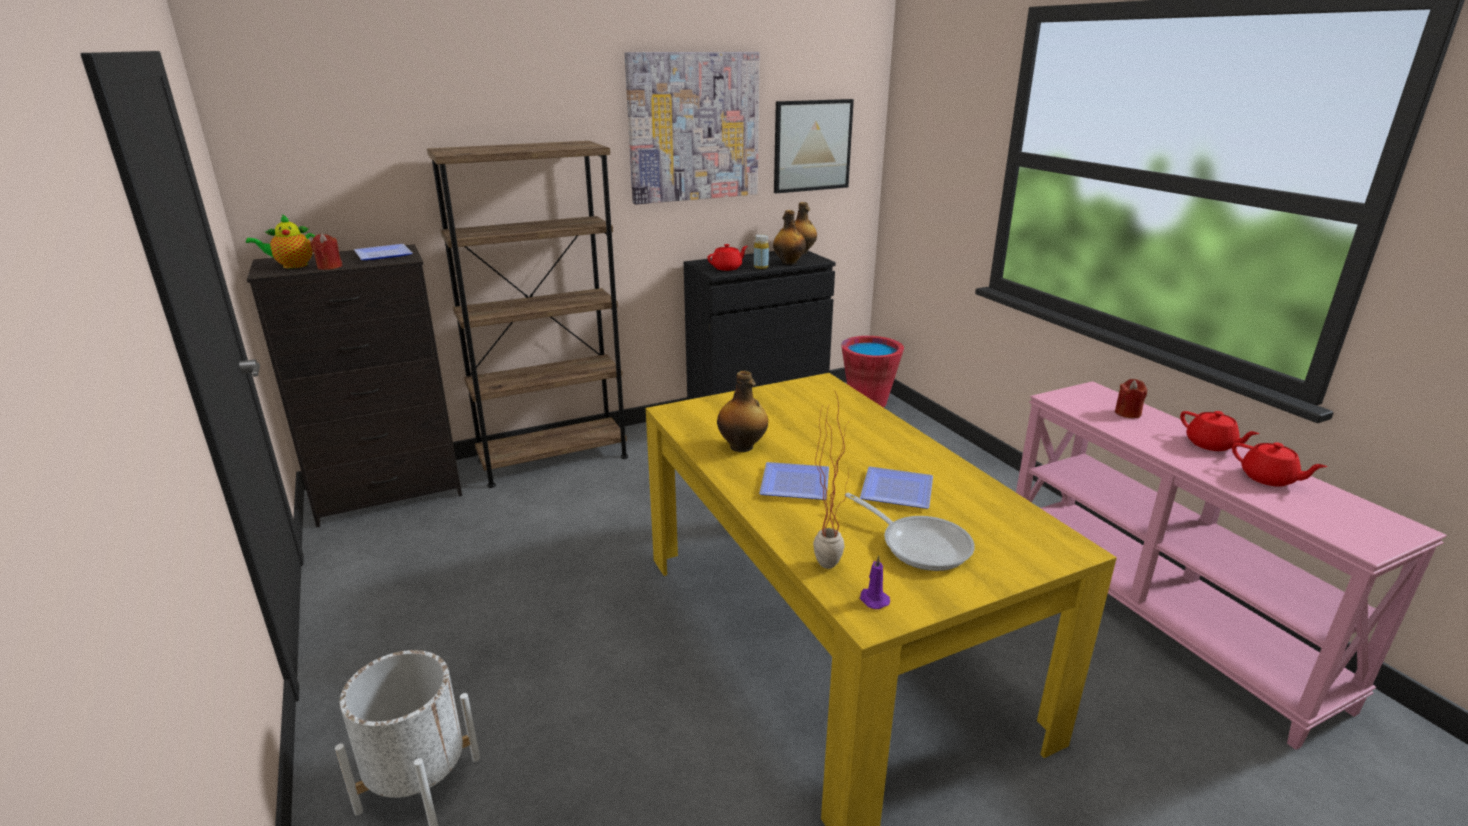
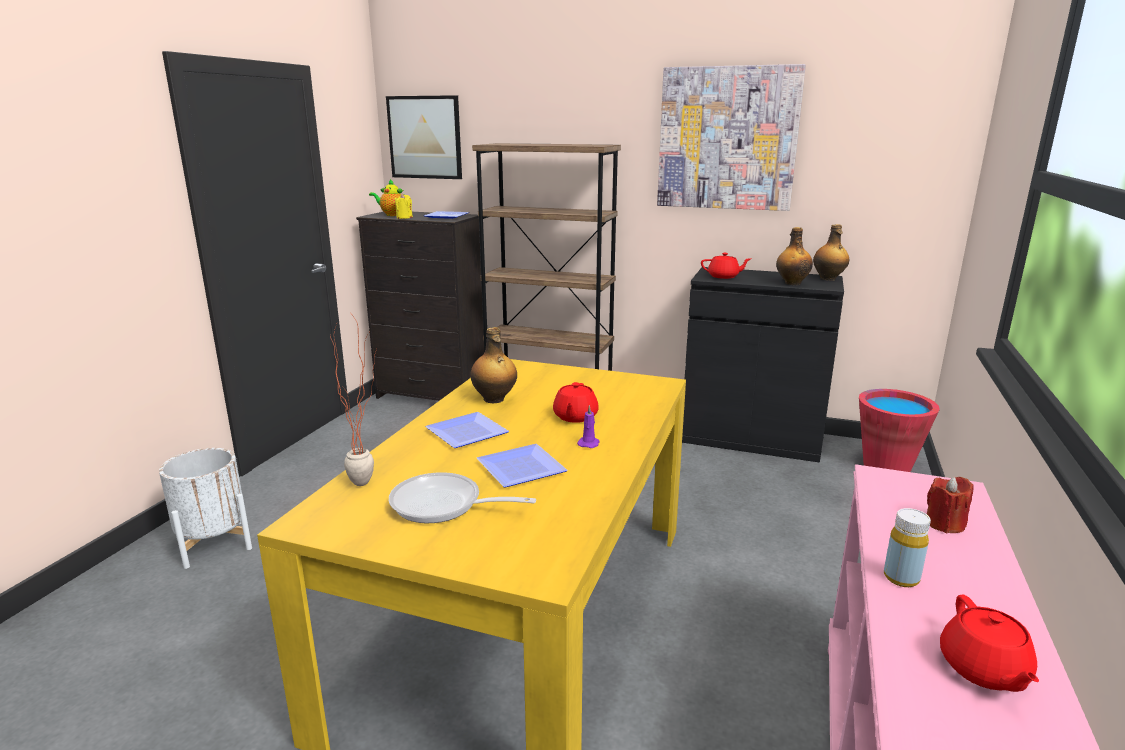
camera: 45 degrees right, 5 degrees down
(329, 267) = (404, 217): red candle -> yellow candle
(761, 267) = (756, 281): yellow bottle -> yellow bottle (901, 578)
(812, 146) = (869, 166): picture -> picture (425, 137)
(873, 599) = (331, 515): purple candle -> purple candle (589, 443)
(919, 544) = (443, 505): frying pan -> frying pan turned 105 degrees clockwise
(1210, 445) = (988, 600): red teapot -> red teapot (575, 417)

